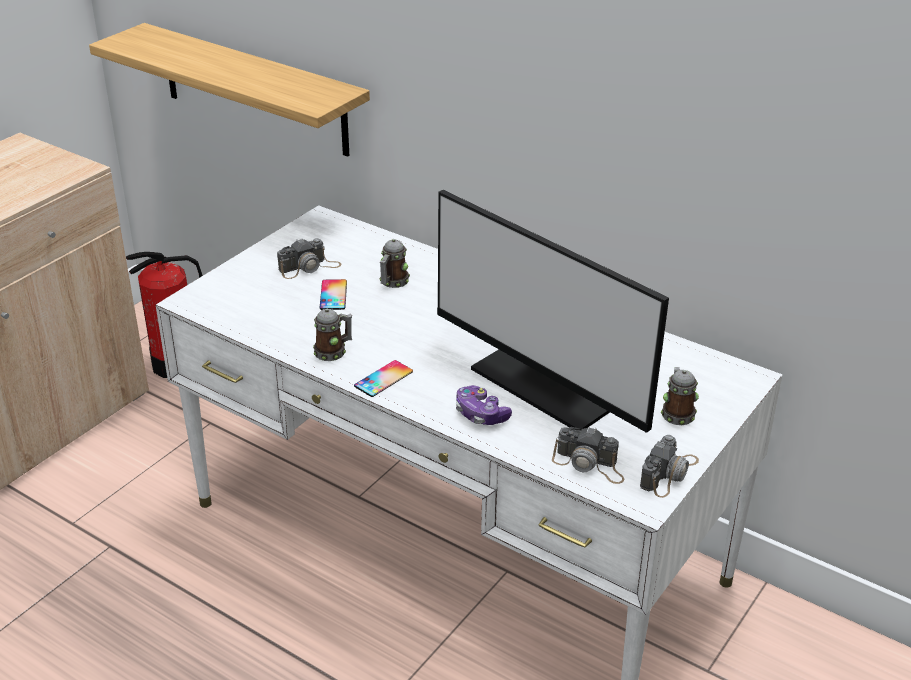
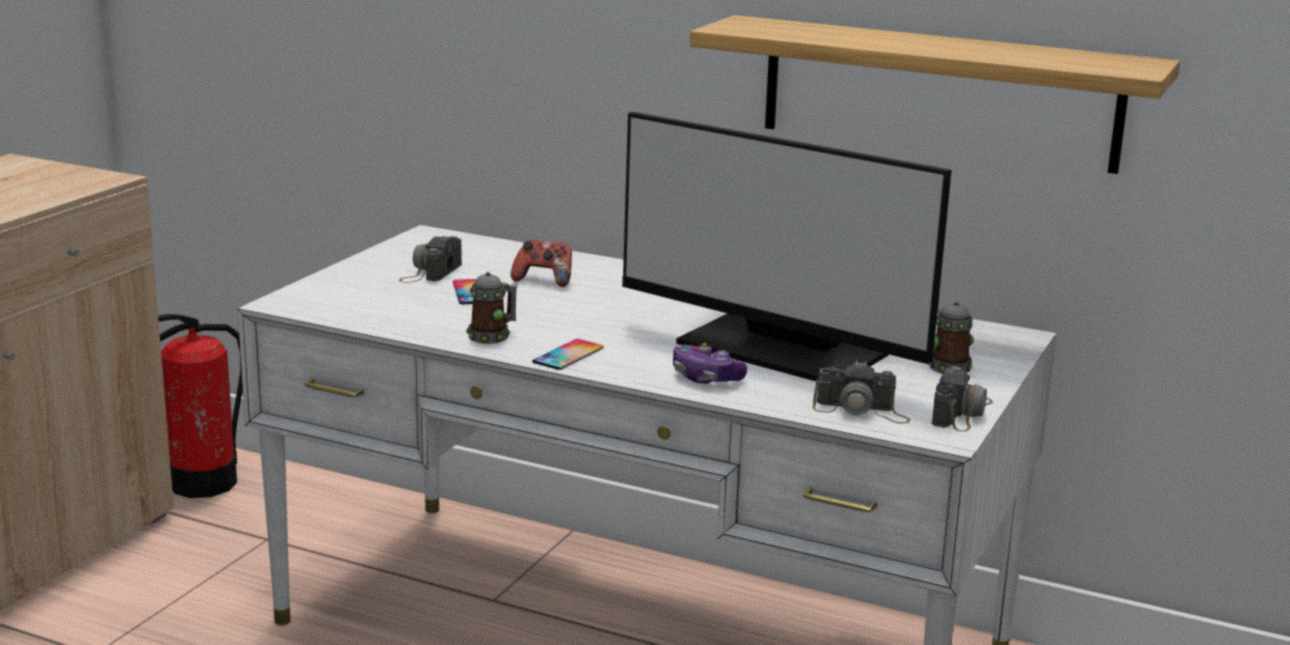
camera: 10 degrees left, 15 degrees down
(253, 90) = (332, 85): shelf -> shelf (939, 93)
(309, 267) = (431, 272): camera -> camera turned 150 degrees clockwise
(392, 283) = (544, 280): mug -> game controller

